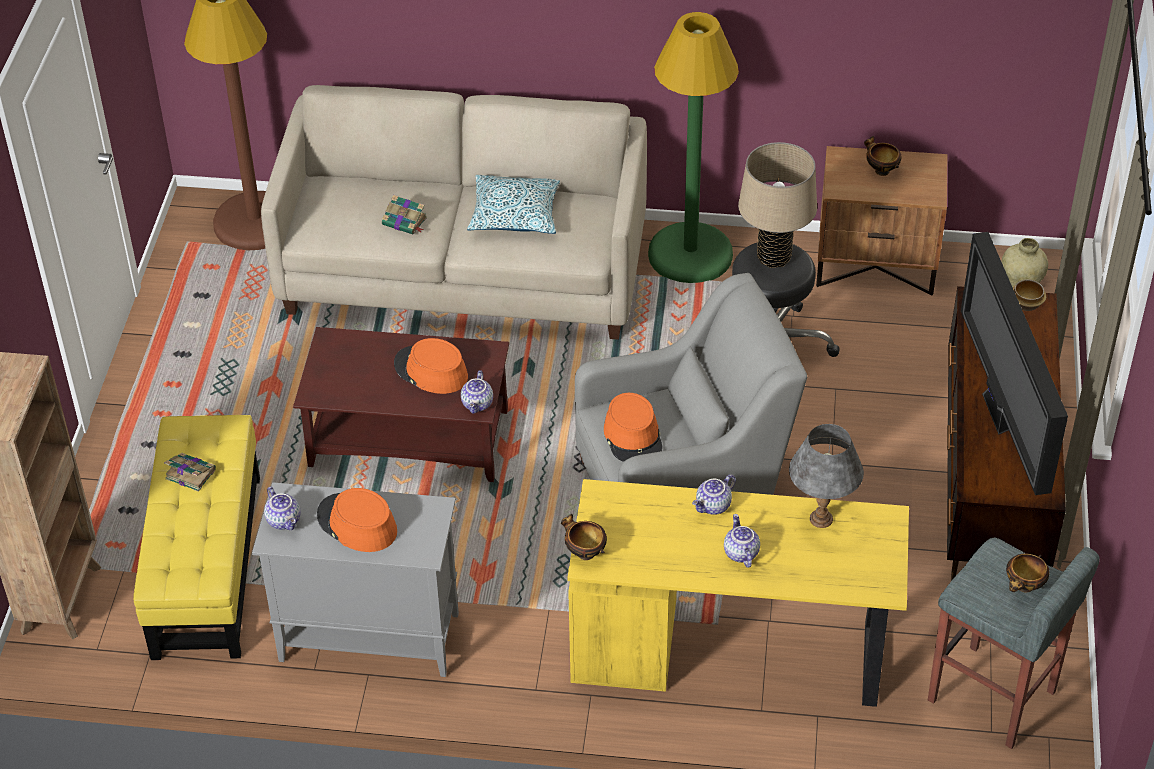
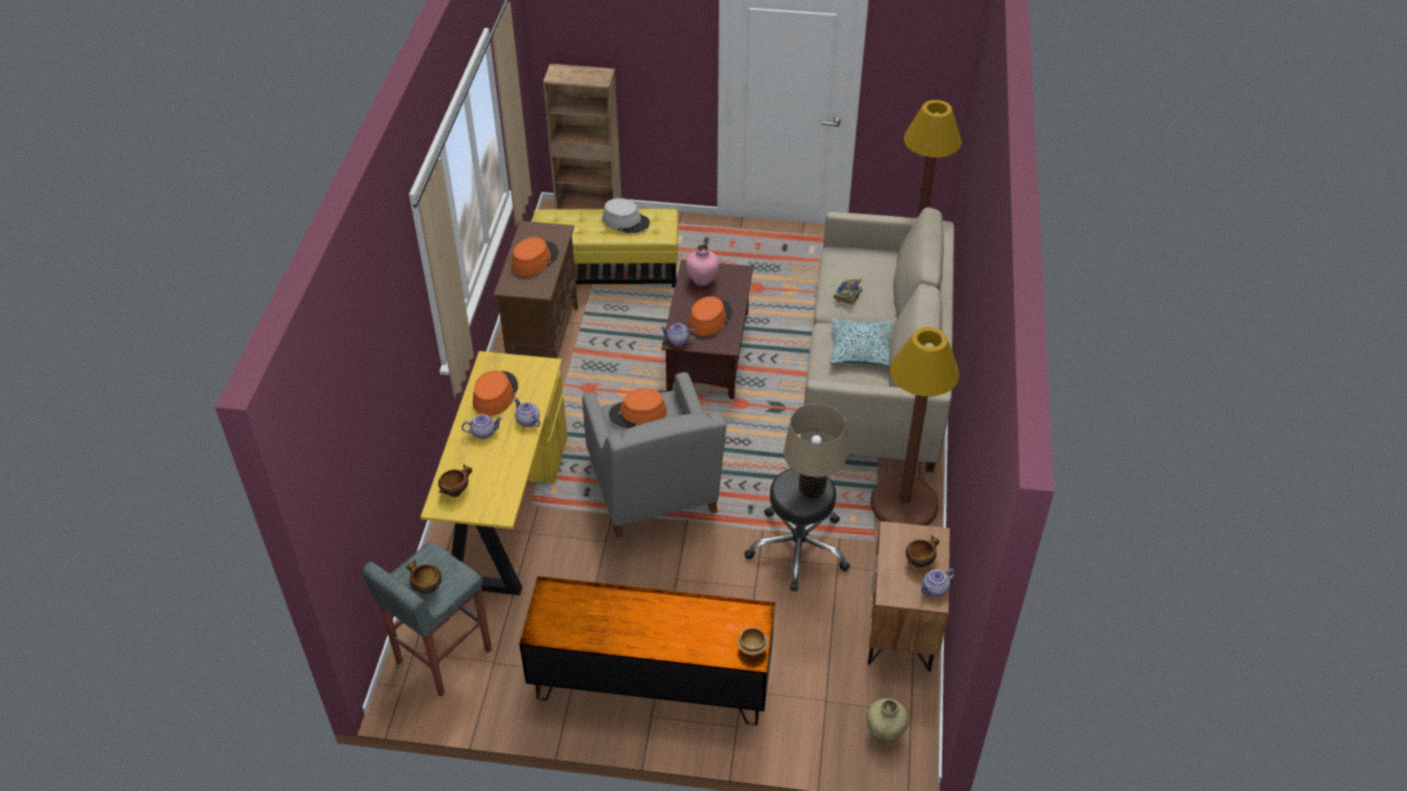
camera: 90 degrees right, 0 degrees up
(189, 474) = (626, 221): book -> grey hat
(284, 520) = (542, 231): teapot -> teapot (935, 590)
(345, 380) = (702, 280): none -> pink vase
(367, 637) = (544, 339): grey cabinet -> brown cabinet
(584, 553) = (497, 358): bowl -> bowl (456, 491)
(662, 548) = (495, 394): none -> orange hat
(690, 254) = (904, 504): green floor lamp -> brown floor lamp
(820, 519) = (507, 476): grey table lamp -> none
(999, 416) = (622, 612): television -> none

